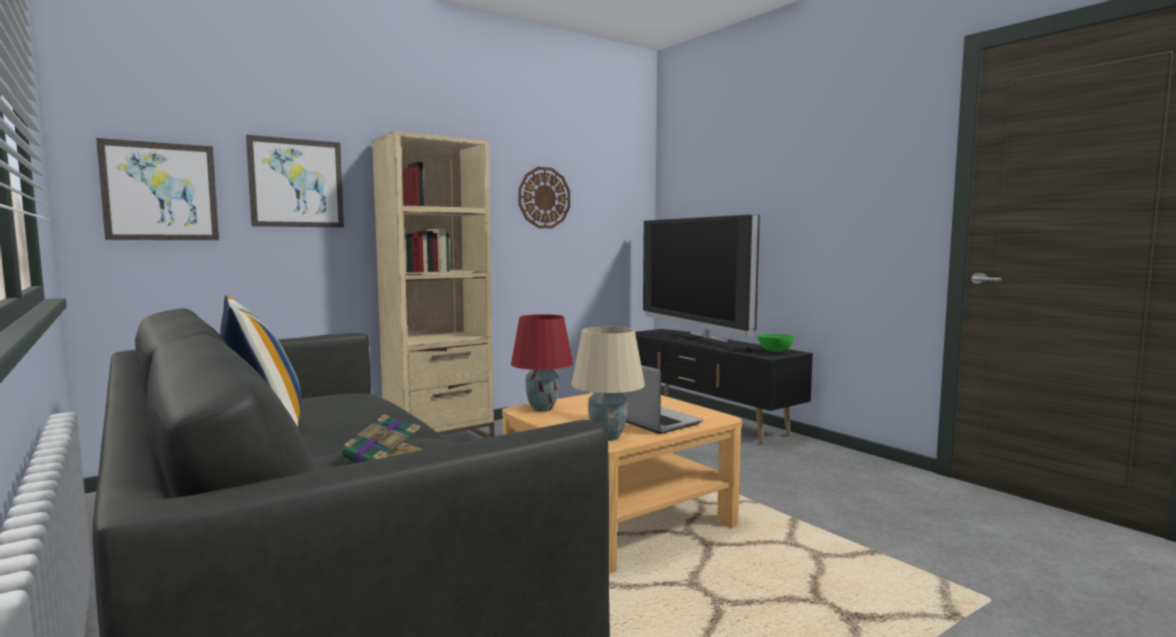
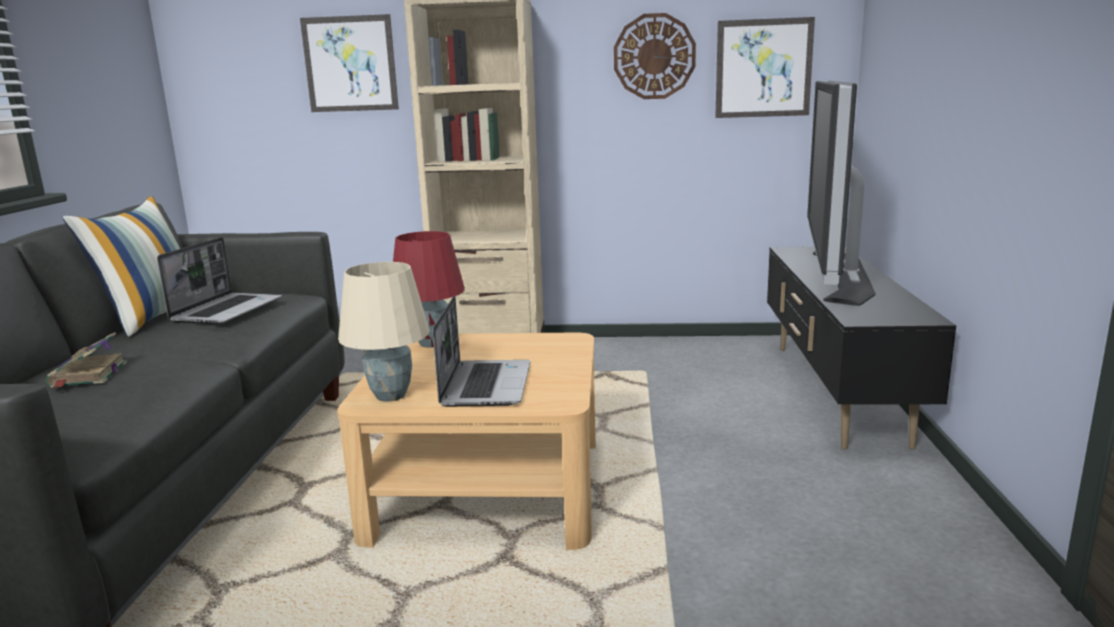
camera: 40 degrees right, 10 degrees up
(160, 191) = (237, 82): picture -> picture (763, 68)
(345, 406) = (227, 310): none -> laptop
(775, 351) = (895, 312): green bowl -> none

